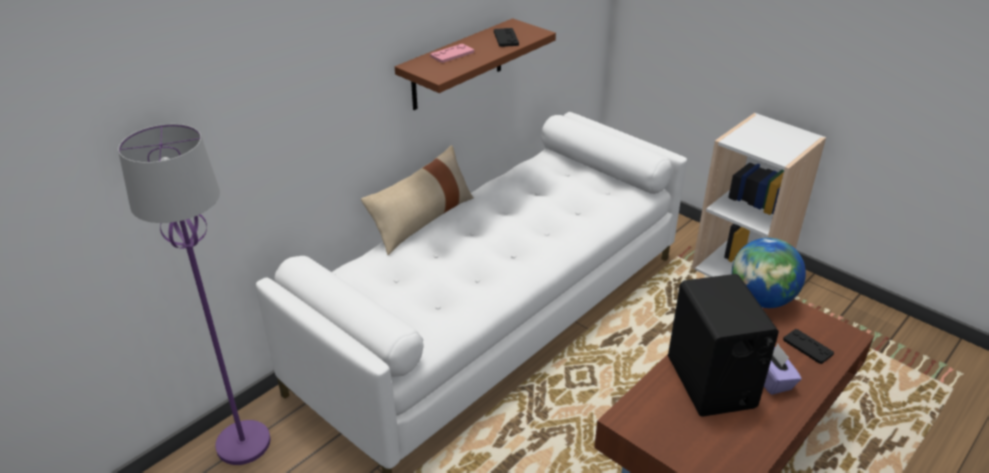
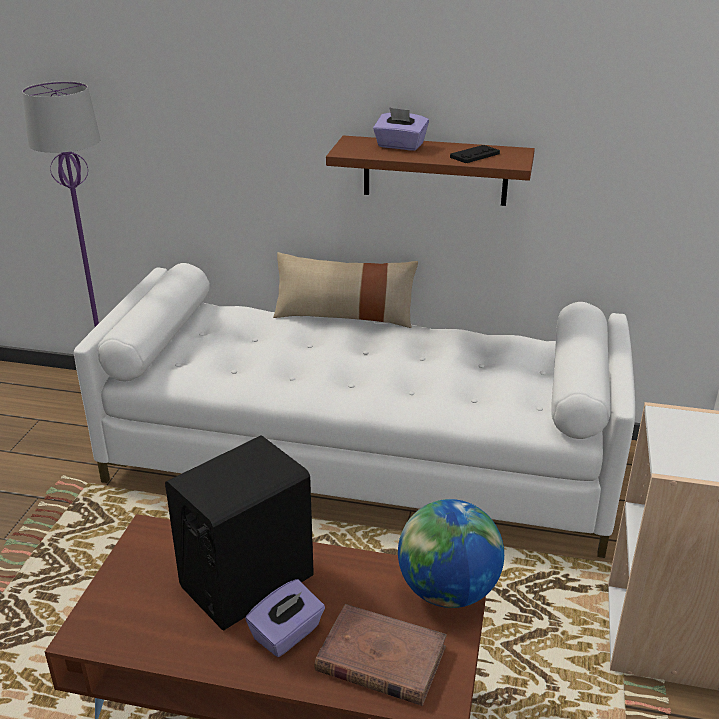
camera: 60 degrees right, 5 degrees down
(452, 54) = (400, 146): pink game controller -> purple tissue box
(807, 347) = (380, 659): black game controller -> brown book

